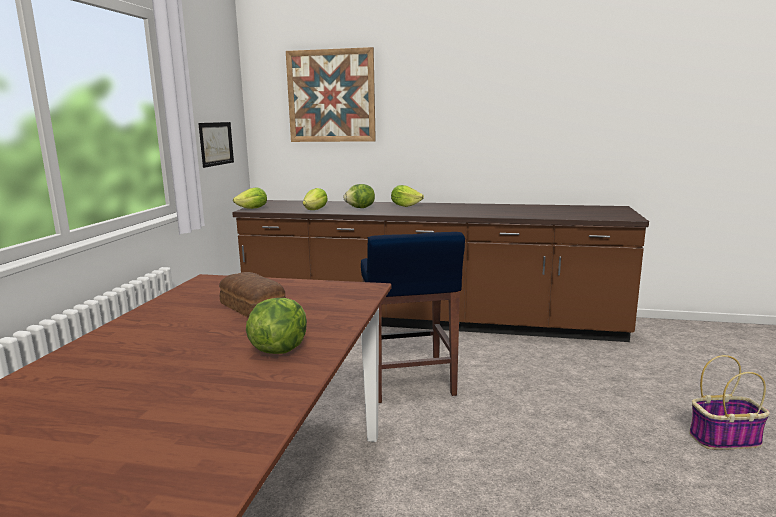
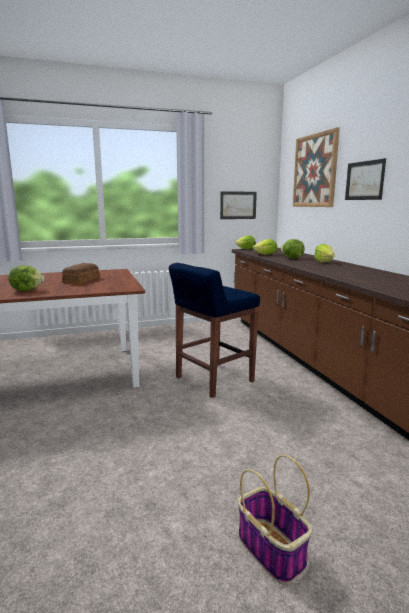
camera: 60 degrees right, 0 degrees up
(426, 111) = (364, 180): none -> picture

